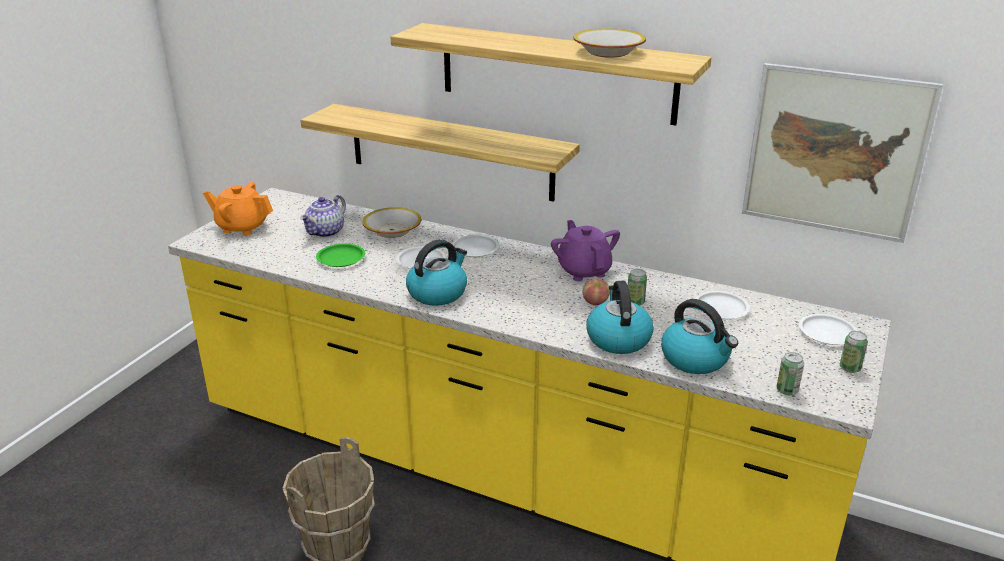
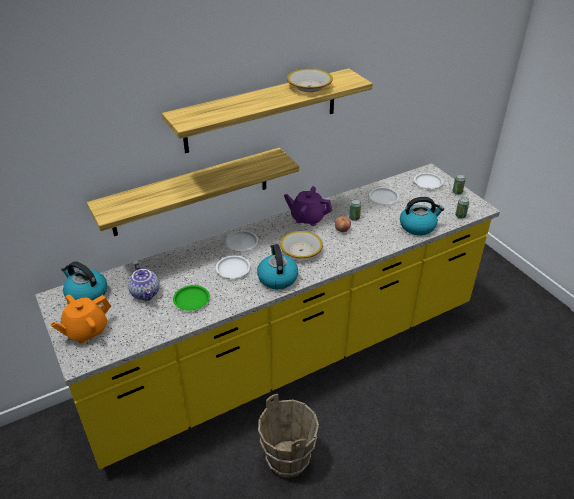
camera: 55 degrees left, 10 degrees up
(392, 230) = (179, 264): bowl -> bowl (301, 251)
(618, 338) = (381, 239): kettle -> kettle (86, 294)
(835, 152) = (405, 95): picture -> none

